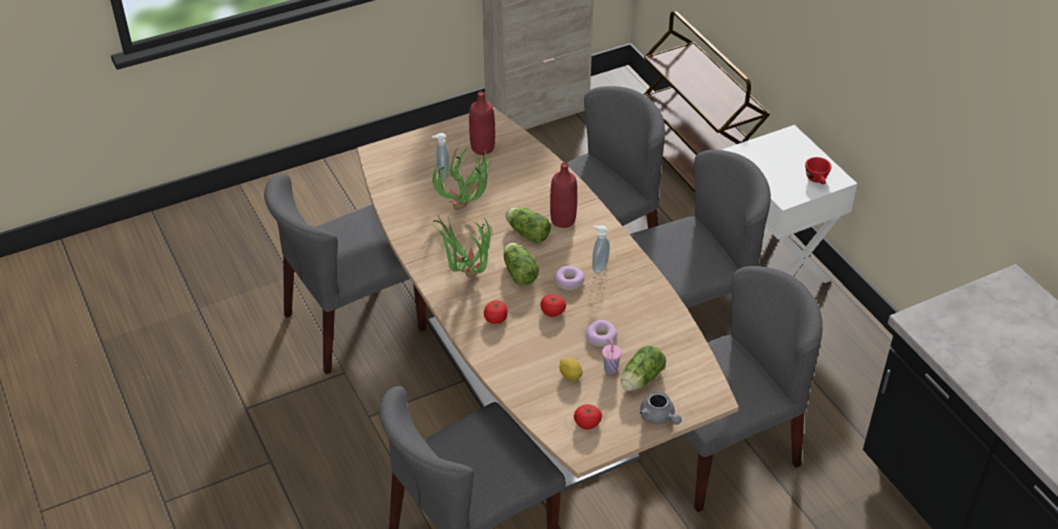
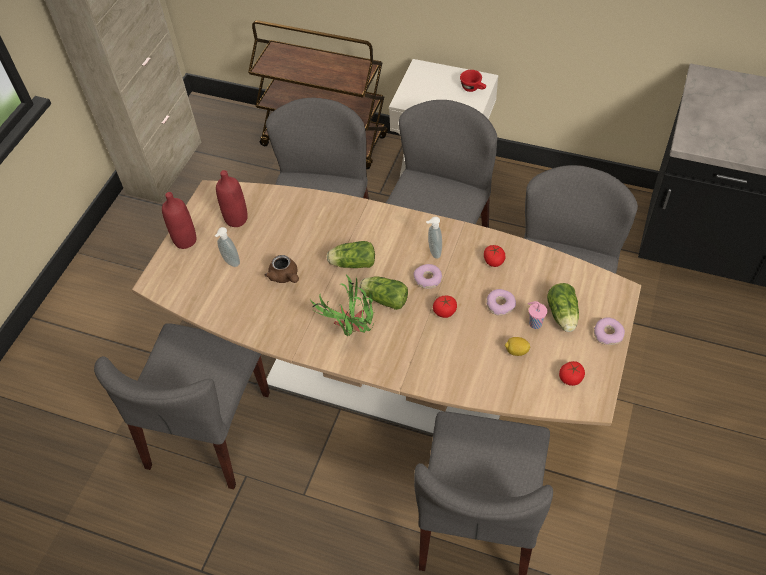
camera: 40 degrees left, 10 degrees up
(467, 209) = (285, 277): potted plant -> brown teapot
(496, 318) = (413, 349): tomato -> tomato (494, 261)
(563, 220) = (365, 234): red bottle -> red bottle (185, 240)
(659, 418) = (608, 334): grey teapot -> donut

